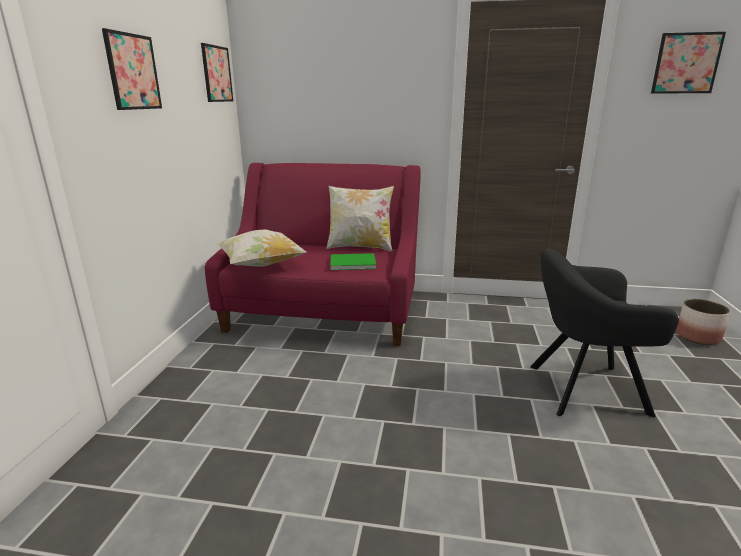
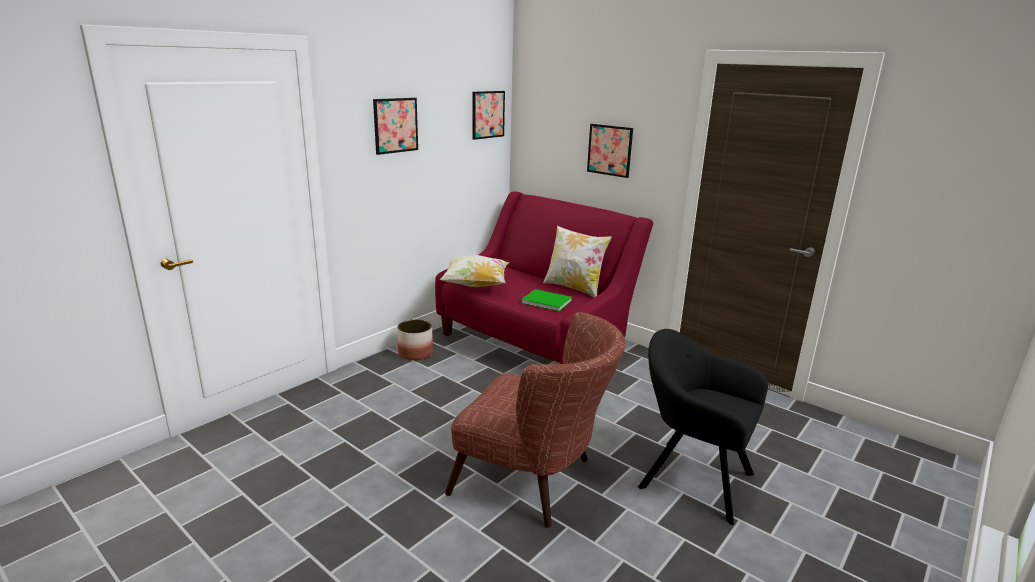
camera: 30 degrees right, 0 degrees up
(473, 452) = (535, 481): none -> brown armchair
(686, 63) = (962, 151): picture -> picture (609, 150)
(697, 336) = (910, 485): planter -> planter (415, 353)

